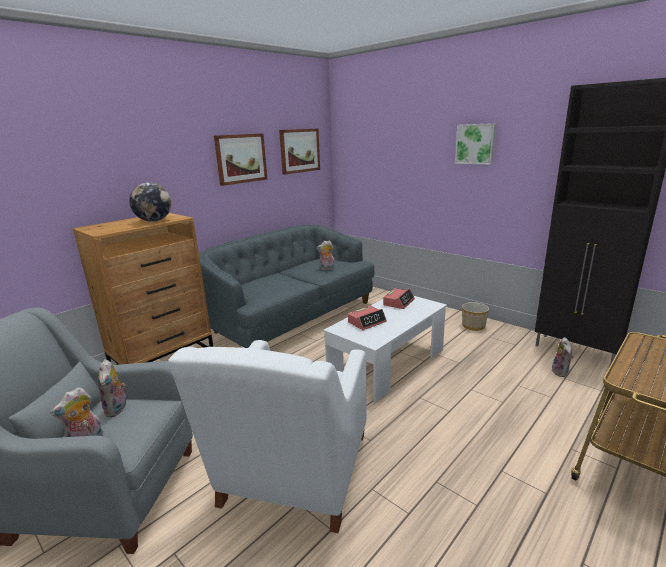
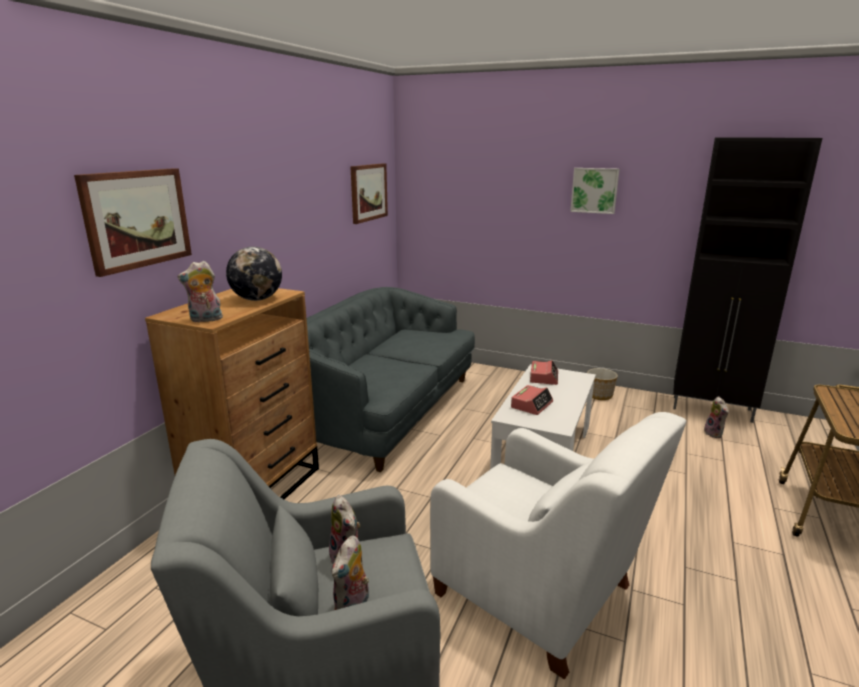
camera: 20 degrees left, 0 degrees up
(241, 158) = (315, 205): picture -> picture (137, 219)
(293, 474) = (540, 594): white armchair -> white armchair turned 45 degrees counterclockwise
(327, 269) = (430, 344): plush toy -> plush toy (205, 320)

